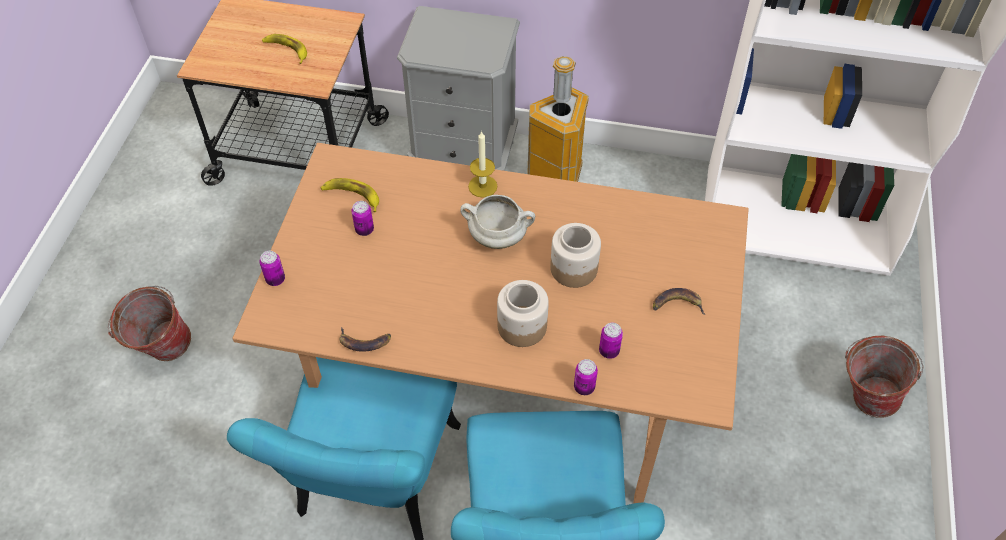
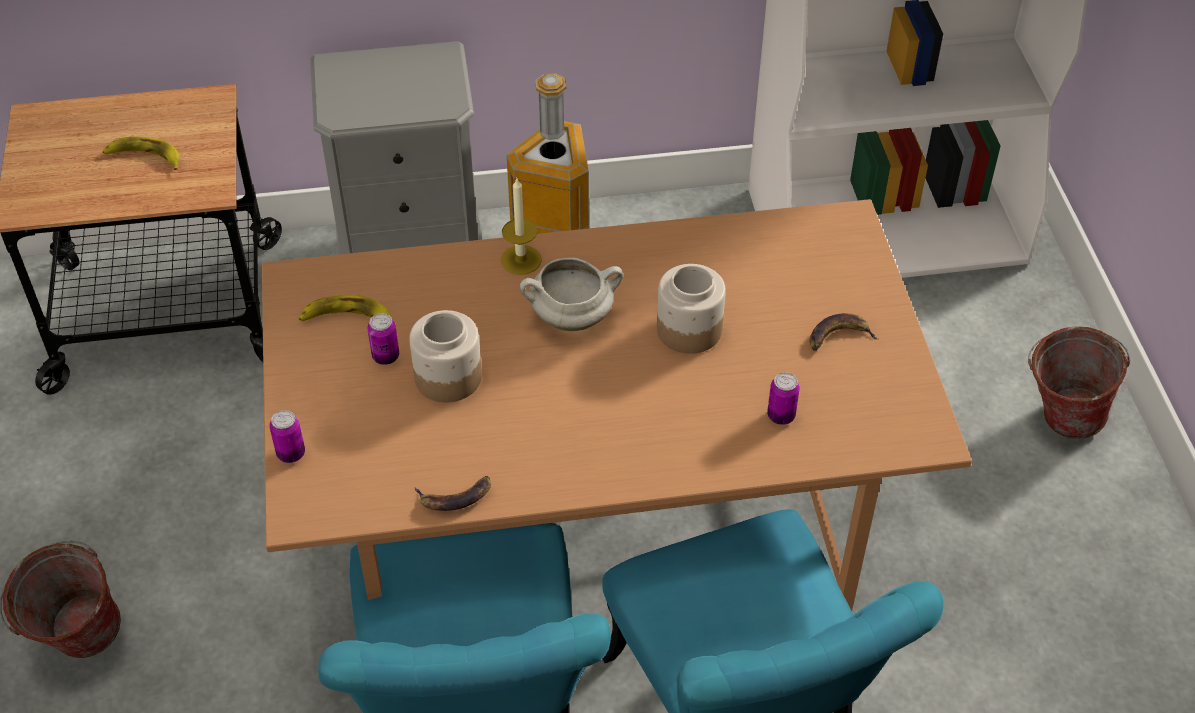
camera: 20 degrees left, 5 degrees down
(521, 326) = (655, 418): jar -> jar (447, 378)
(584, 387) = (770, 468): can -> none

